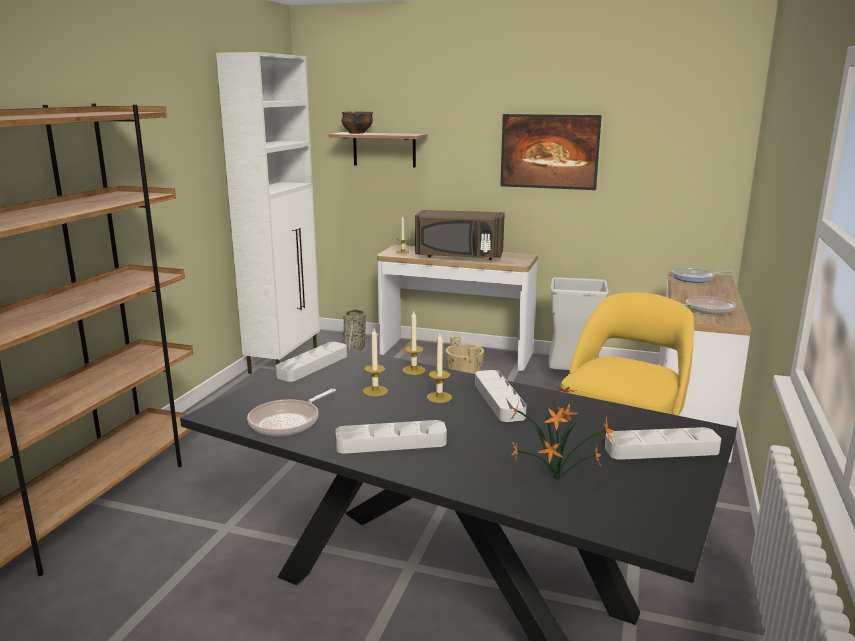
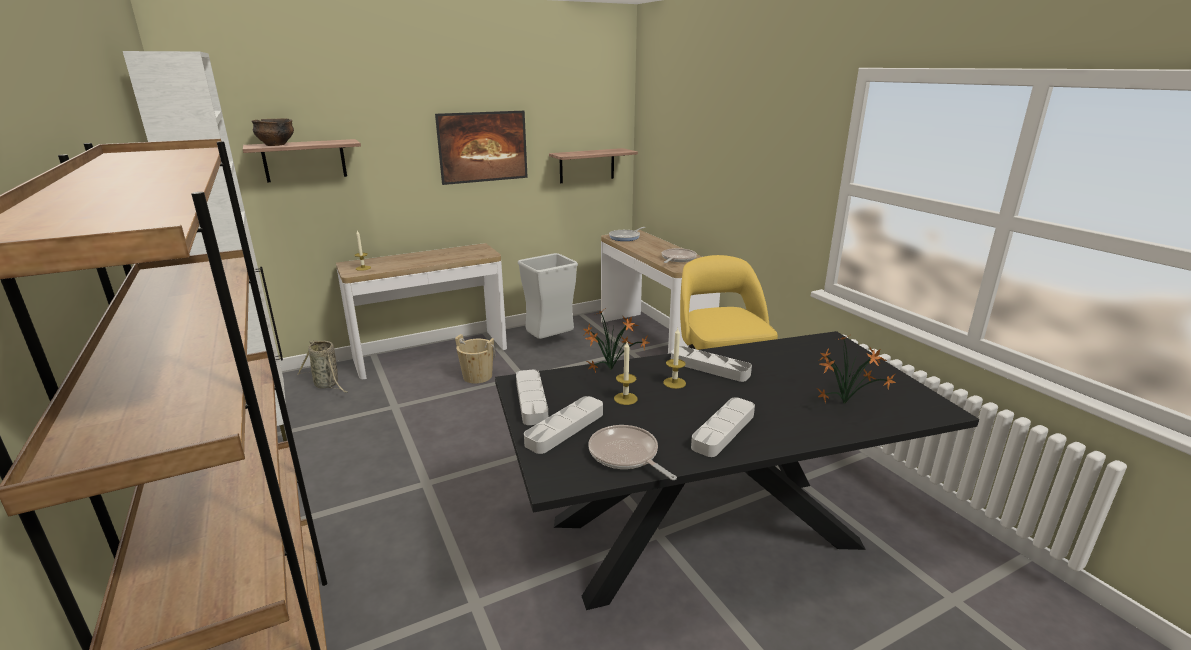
camera: 45 degrees left, 5 degrees up
(288, 421) = (626, 455): frying pan -> frying pan turned 150 degrees clockwise
(414, 370) = (612, 370): candle -> potted plant
(459, 256) = (426, 260): brown microwave -> none
(661, 449) = (840, 360): grey tray -> grey tray (565, 428)
(678, 185) = (587, 165): none -> shelf

